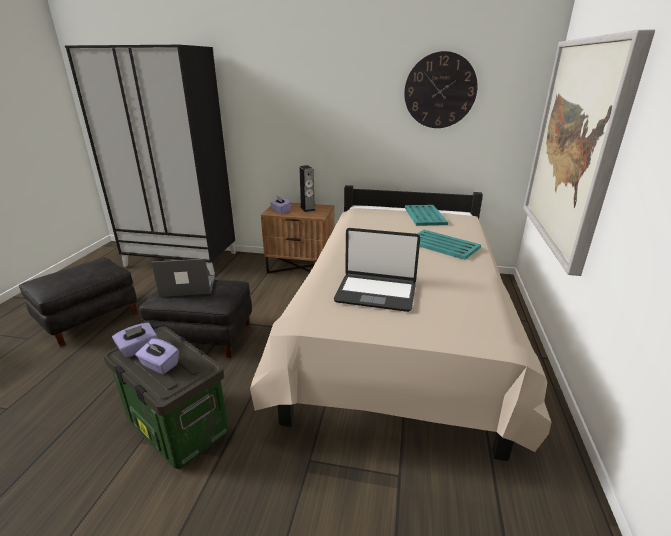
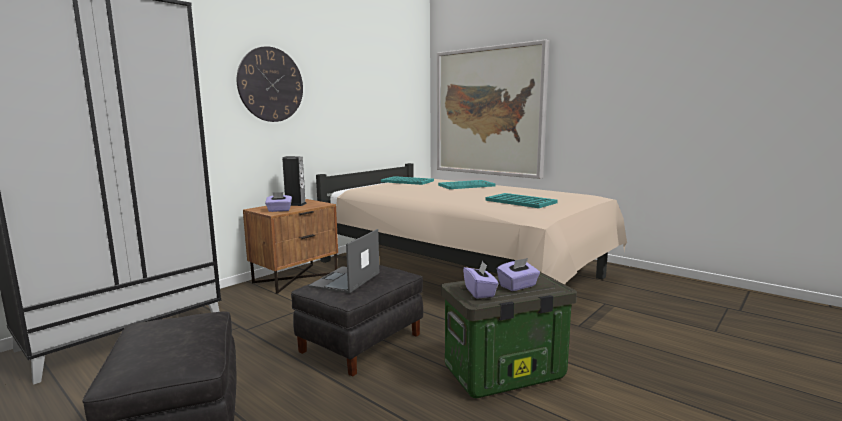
camera: 60 degrees left, 15 degrees down
(376, 293) = (520, 201): laptop -> turquoise tray
(440, 91) = (373, 83): wall clock -> wall clock (271, 84)

